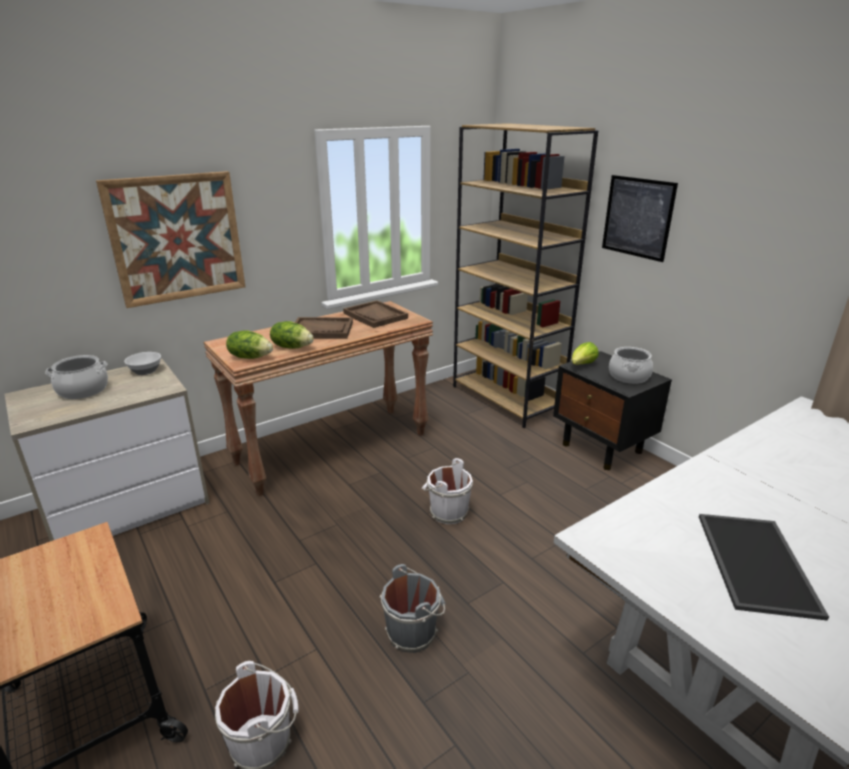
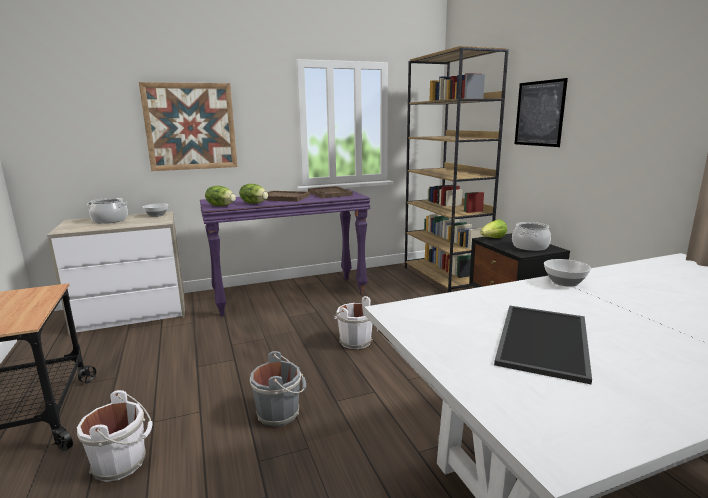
camera: 15 degrees right, 10 degrees down
(332, 448) = (290, 295): brown console table -> purple console table
(723, 462) = (563, 282): none -> bowl

